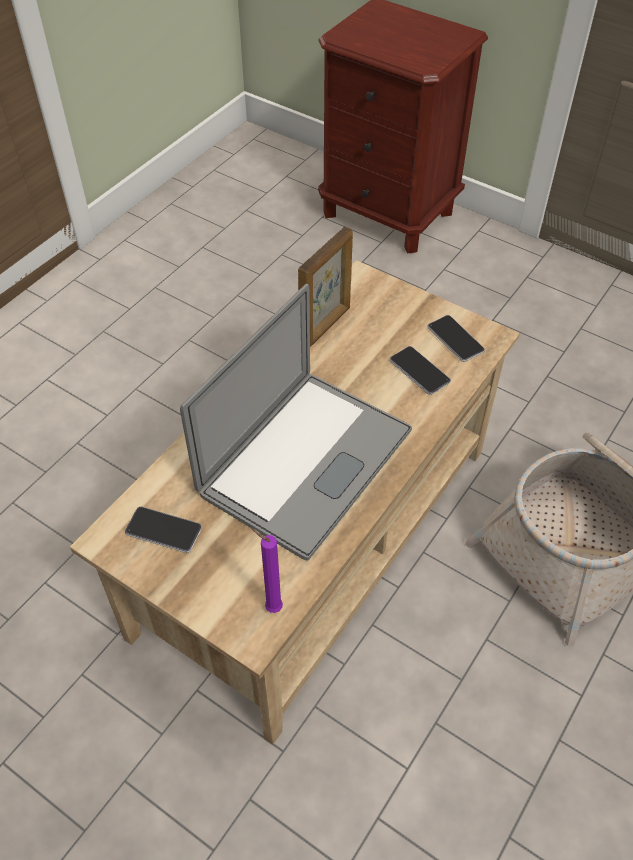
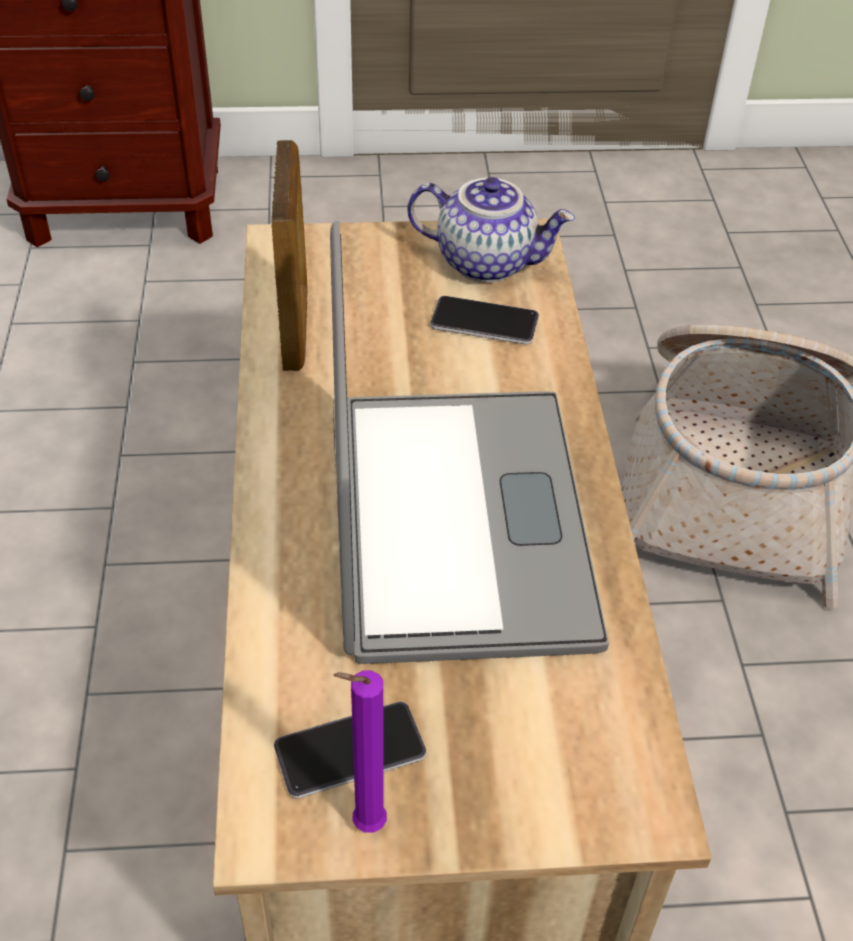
camera: 40 degrees left, 5 degrees down
(271, 607) = (625, 750): purple candle -> purple candle (363, 825)
(455, 339) = (487, 261): phone -> teapot

